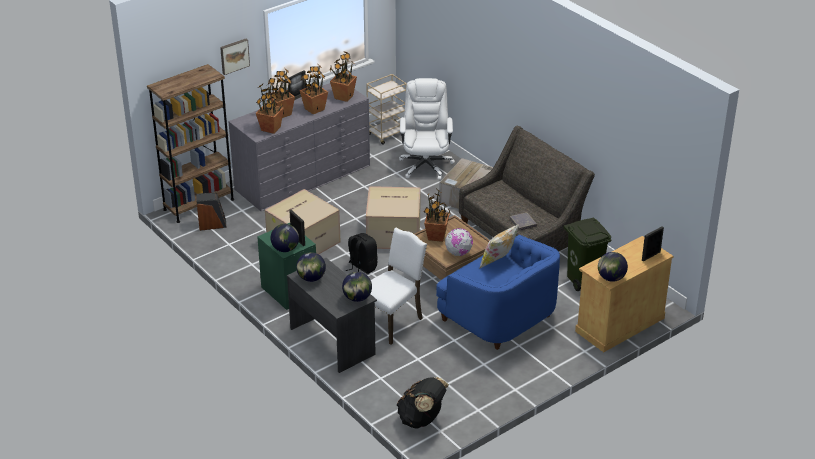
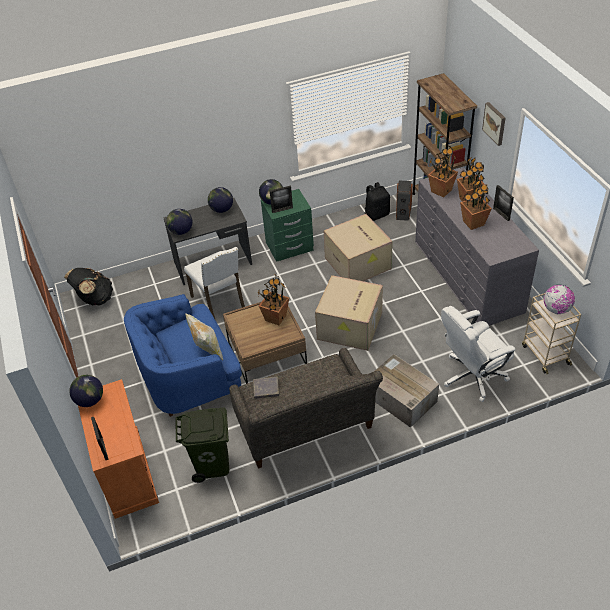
camera: 110 degrees right, 10 degrees up
(343, 97) = (496, 247): potted plant -> none
(362, 267) = (304, 295): black backpack -> black backpack (376, 214)
(426, 165) = (472, 376): white office chair -> white office chair turned 135 degrees clockwise
(458, 253) = (242, 328): globe -> globe (556, 309)
(619, 324) = (127, 472): beige cabinet -> orange cabinet

